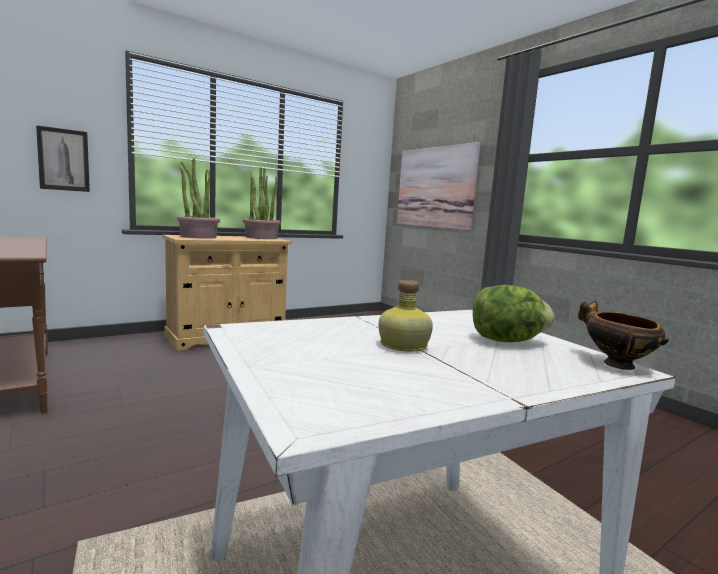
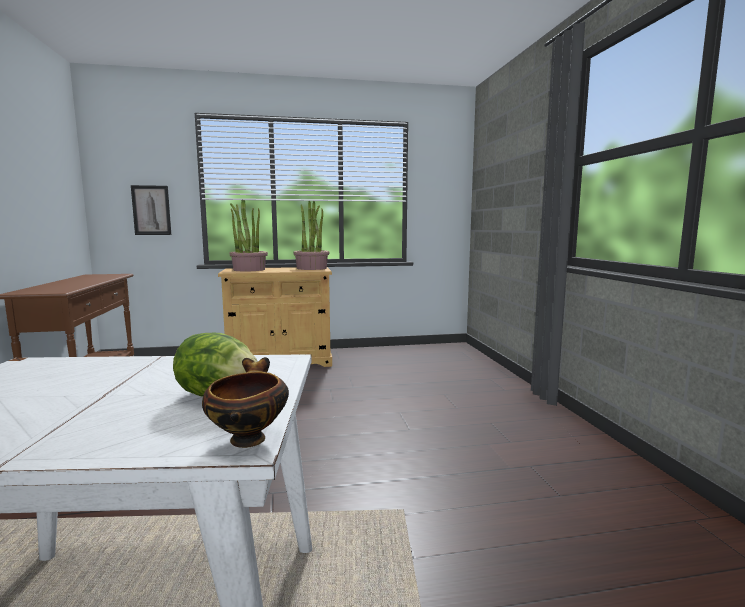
camera: 25 degrees right, 0 degrees up
(403, 346) = (98, 391): bottle -> none
(435, 187) = (504, 204): picture -> none

